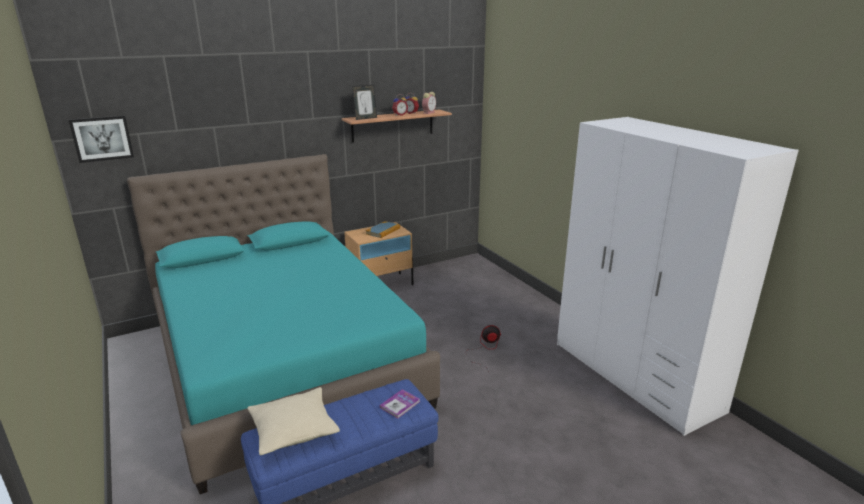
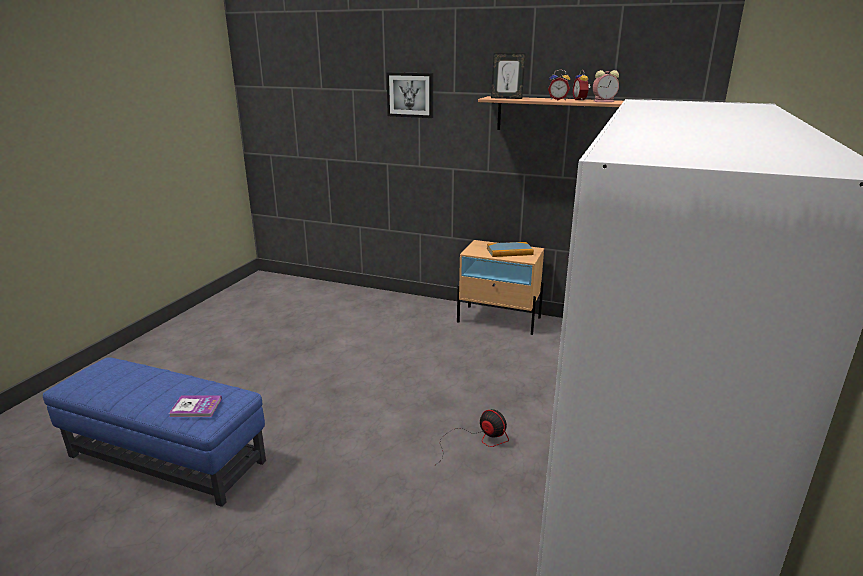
camera: 50 degrees right, 0 degrees up
(102, 138) = (265, 88): picture -> picture (410, 95)
(285, 363) = (305, 343): turquoise bed -> none
(294, 429) = (117, 374): beige pillow -> none

